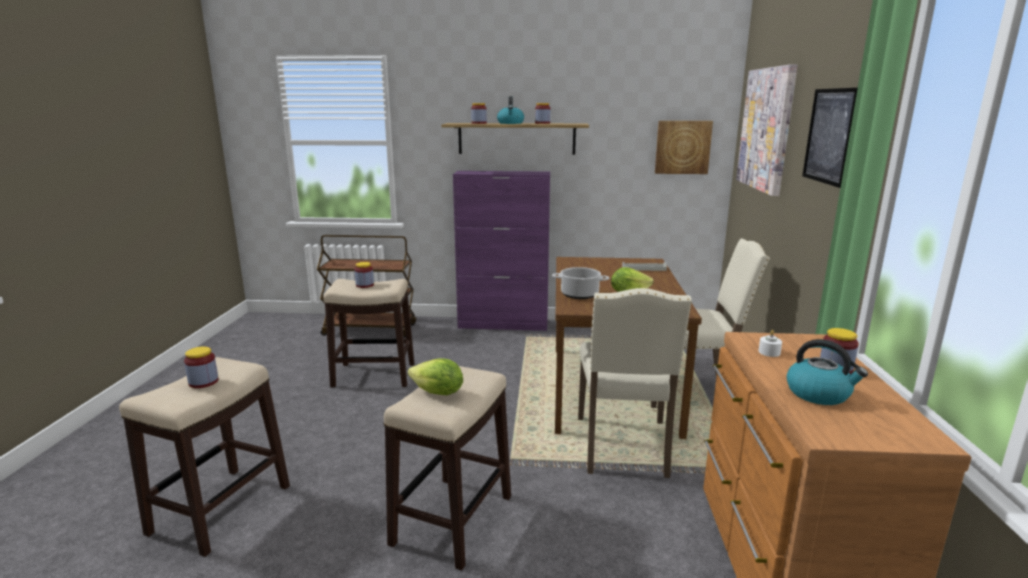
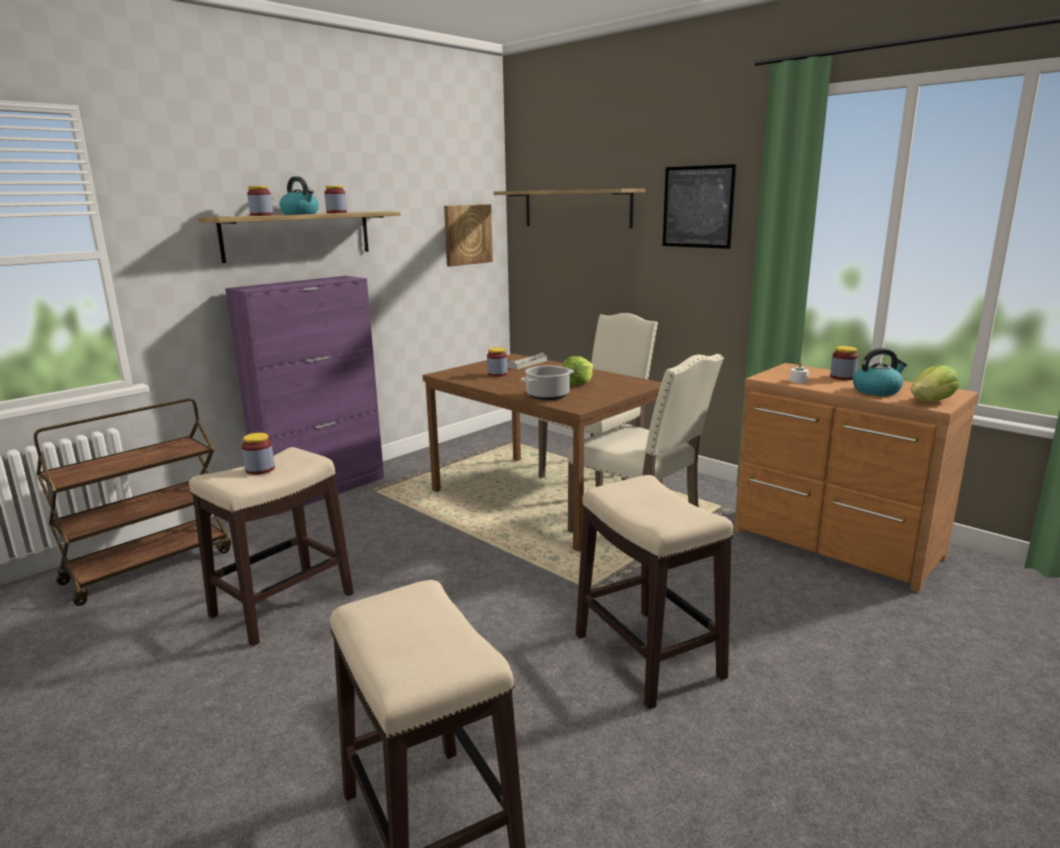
camera: 50 degrees left, 0 degrees up
(203, 382) = (419, 629): jar -> jar (497, 374)
(438, 393) = (654, 508): lettuce -> lettuce (932, 401)
(766, 129) = (576, 208): picture -> shelf

